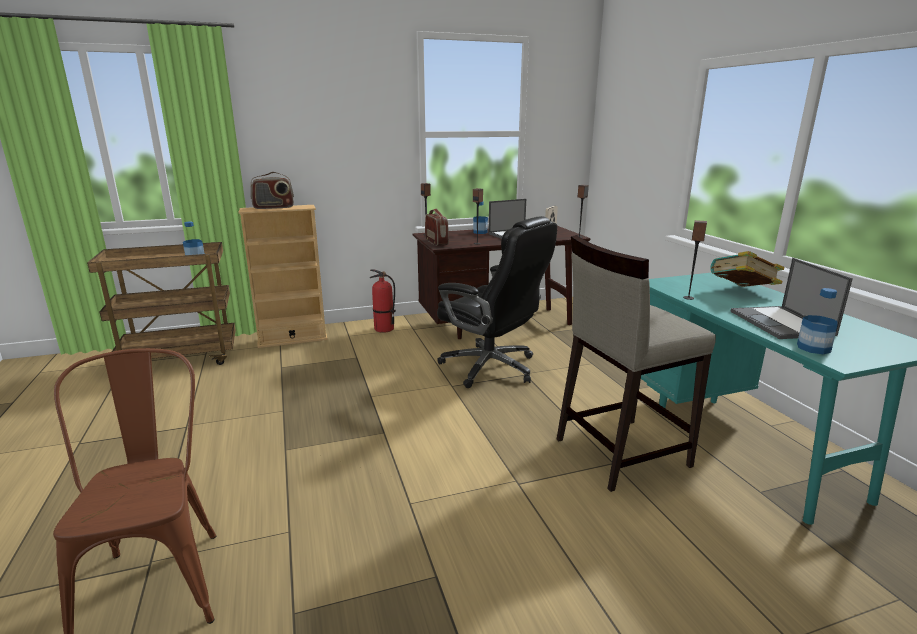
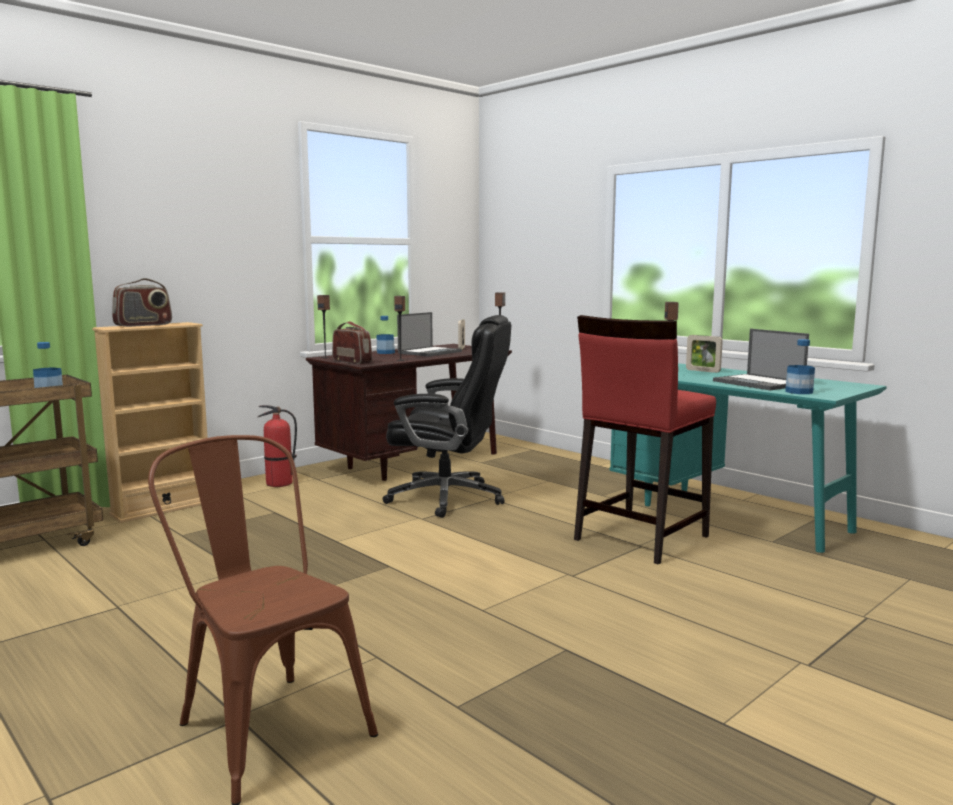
camera: 25 degrees left, 10 degrees down
(620, 452) = (639, 538): beige stool -> red stool
(741, 292) = (703, 371): book -> picture frame

